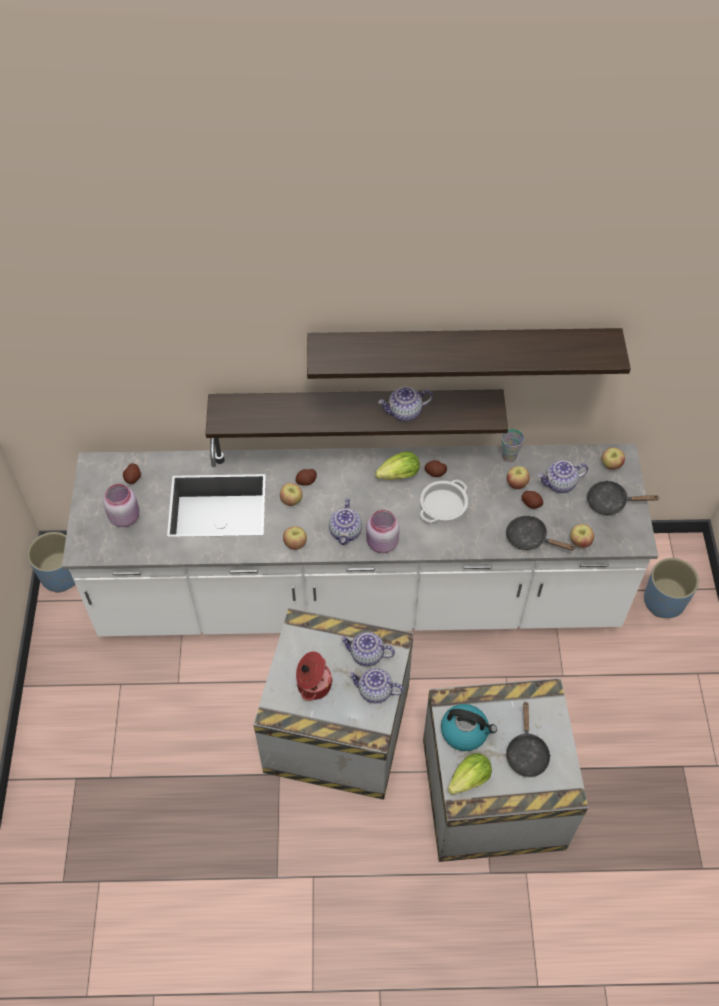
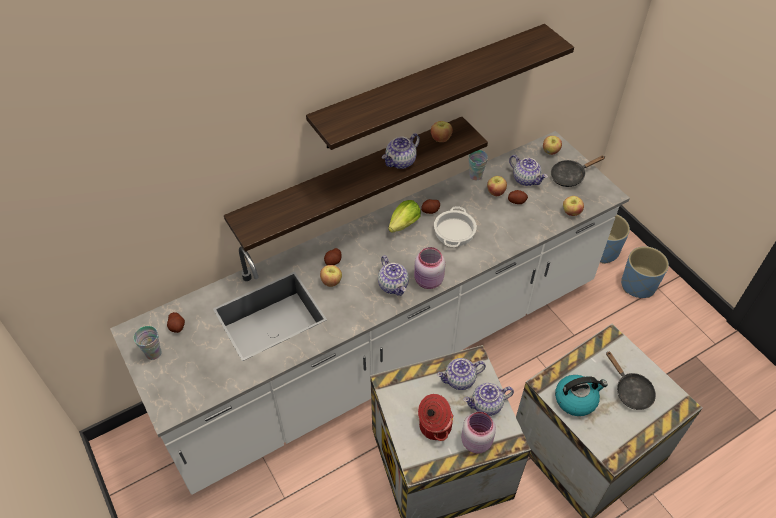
camera: 30 degrees left, 5 degrees down
(61, 575) = (120, 461): blue planter -> blue planter (638, 285)
(100, 493) = (153, 353): none -> cup
(125, 516) = (191, 362): pink jar -> pink jar (476, 440)
(295, 543) = (359, 313): apple -> apple (441, 138)
(467, 781) = (605, 437): lettuce -> none
(530, 538) = (535, 226): black frying pan -> none
(560, 484) = (526, 179): teapot -> teapot turned 90 degrees counterclockwise

